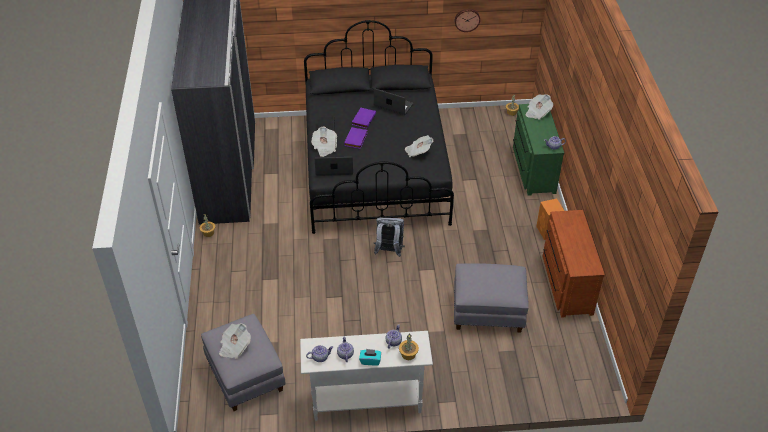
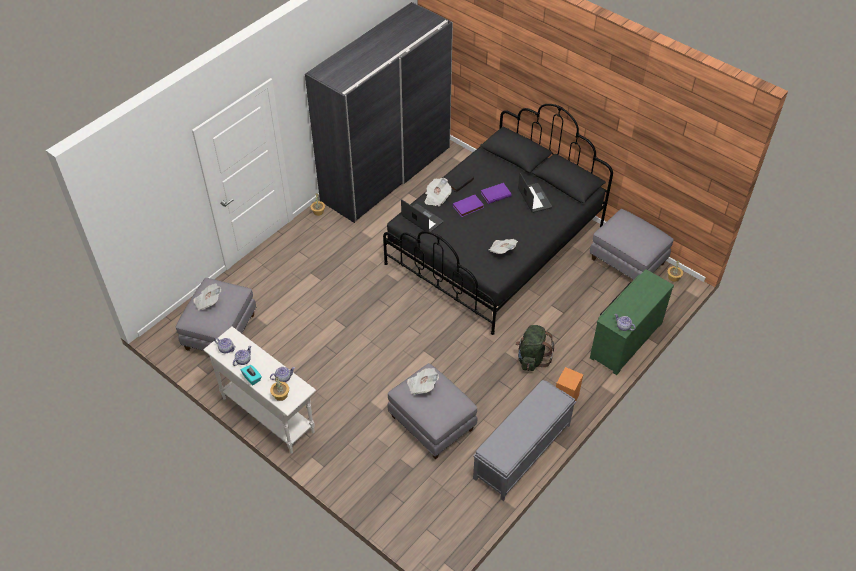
camera: 45 degrees right, 5 degrees up
(389, 251) = (420, 319): grey backpack -> none
(467, 19) = (652, 157): wall clock -> none
(473, 120) = (628, 261): none -> grey ottoman
(494, 221) = (531, 358): none -> green backpack
(537, 112) = (651, 287): newspaper -> newspaper (422, 386)
(565, 283) = (521, 452): brown dresser -> grey bench

